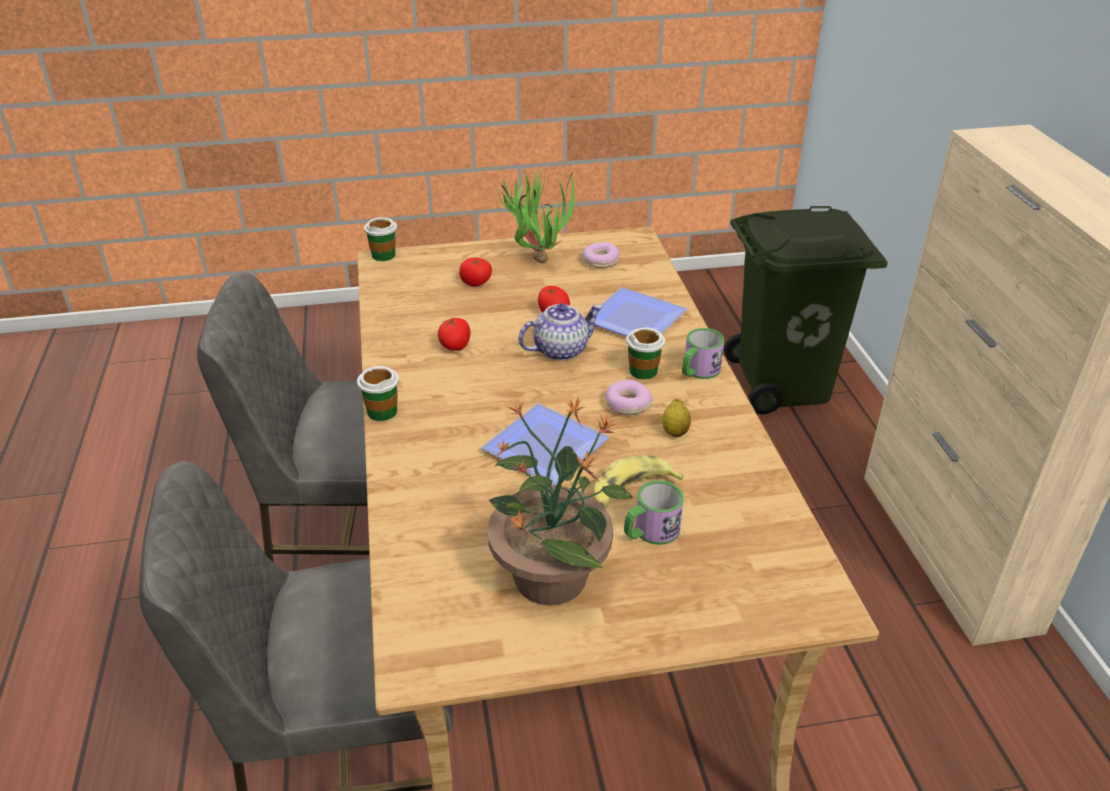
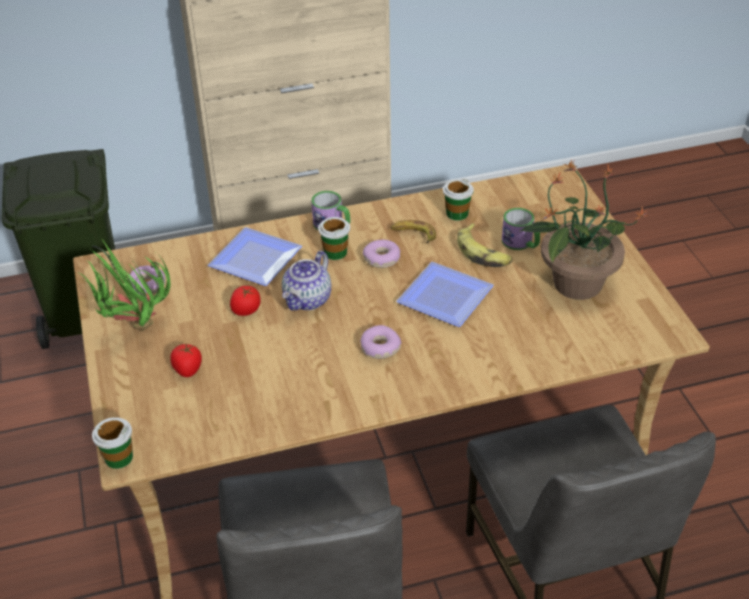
camera: 95 degrees left, 5 degrees up
(382, 412) = (417, 400): cup -> cup (457, 213)
(455, 346) = (308, 368): tomato -> none
(471, 392) = (379, 348): none -> donut
(561, 350) = (308, 300): teapot -> teapot turned 120 degrees counterclockwise
(675, 433) = (413, 234): lemon -> banana

